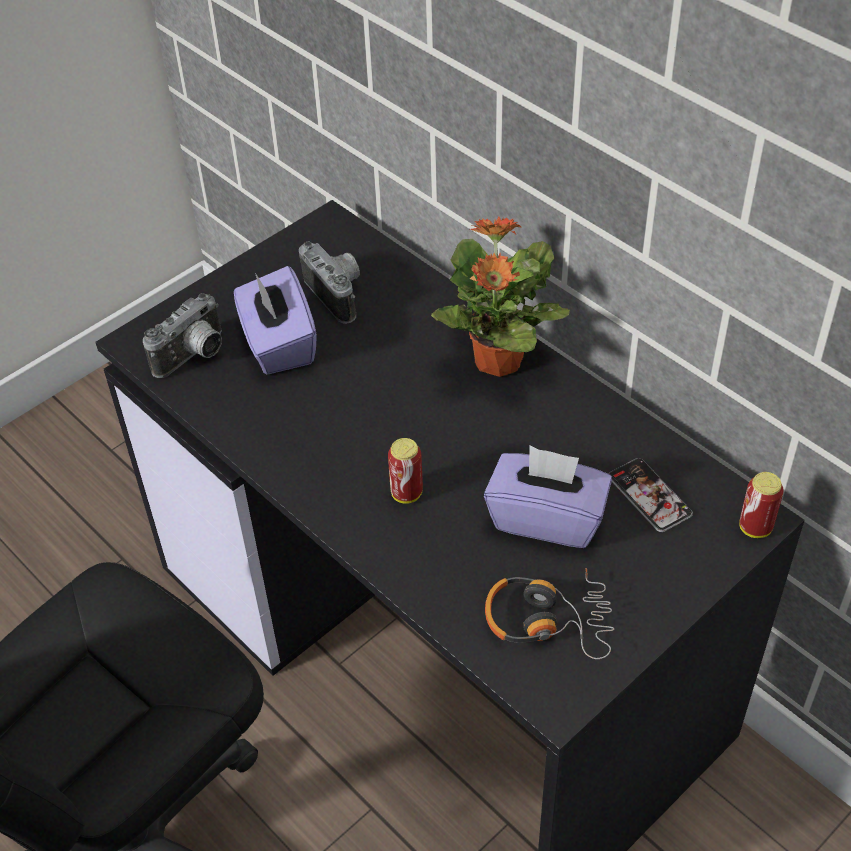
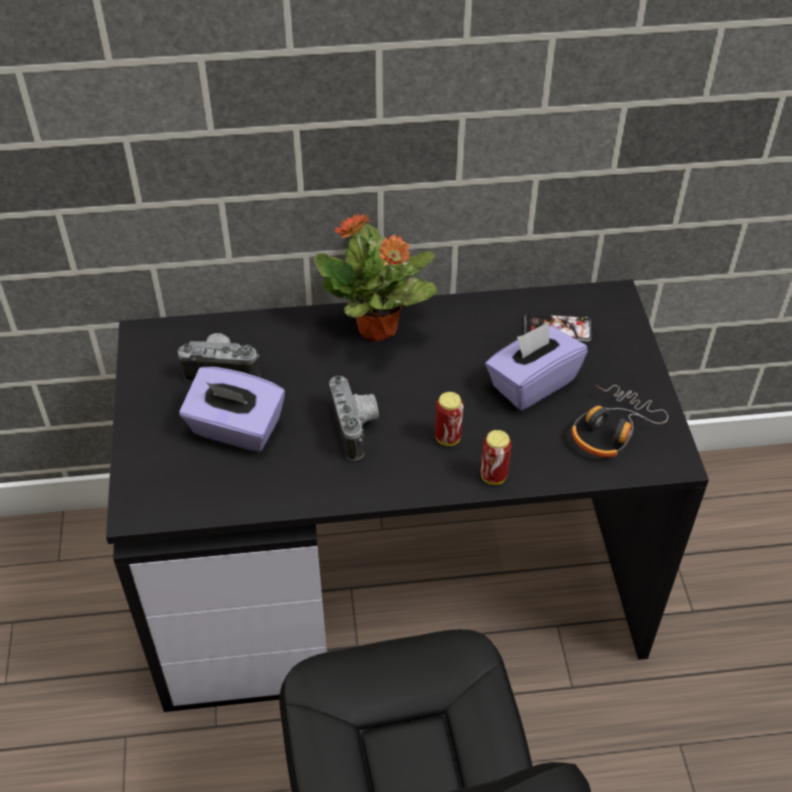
camera: 55 degrees left, 0 degrees up
(195, 356) = (194, 483): camera -> camera (357, 428)
(755, 528) = (621, 301): can -> can (493, 476)

